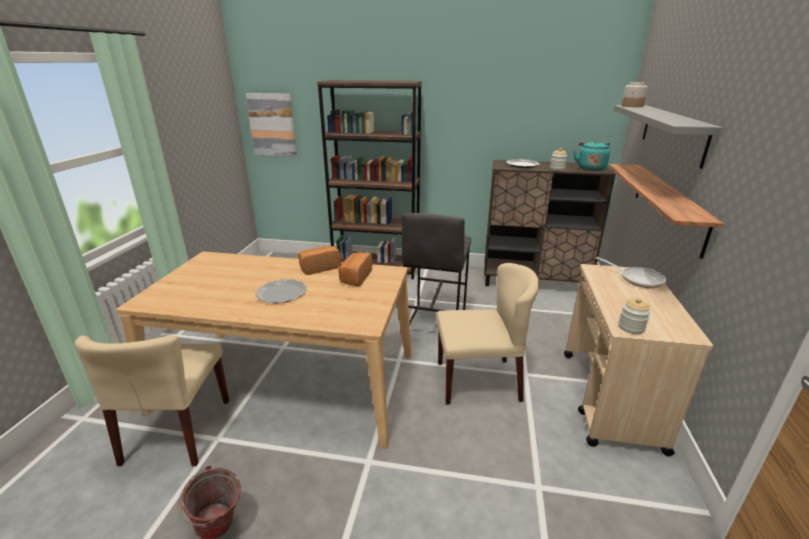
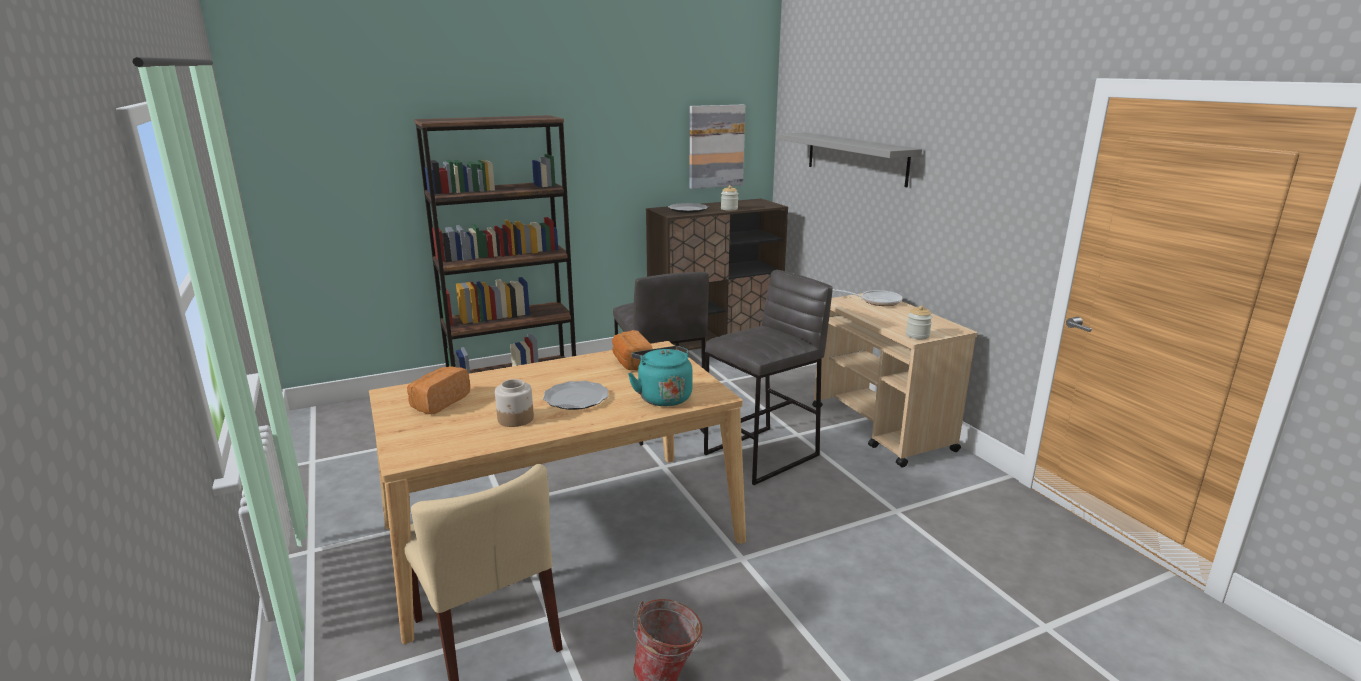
camera: 35 degrees left, 5 degrees down
(272, 125) = (310, 194): picture -> picture (716, 146)
(319, 268) = (572, 365): bread -> bread (438, 402)
(478, 380) = (763, 455): beige chair -> grey stool
(590, 168) = (757, 204): turquoise kettle -> turquoise kettle (663, 397)
(632, 106) = (797, 134): jar -> jar (516, 419)
(668, 205) = (871, 227): shelf -> none

